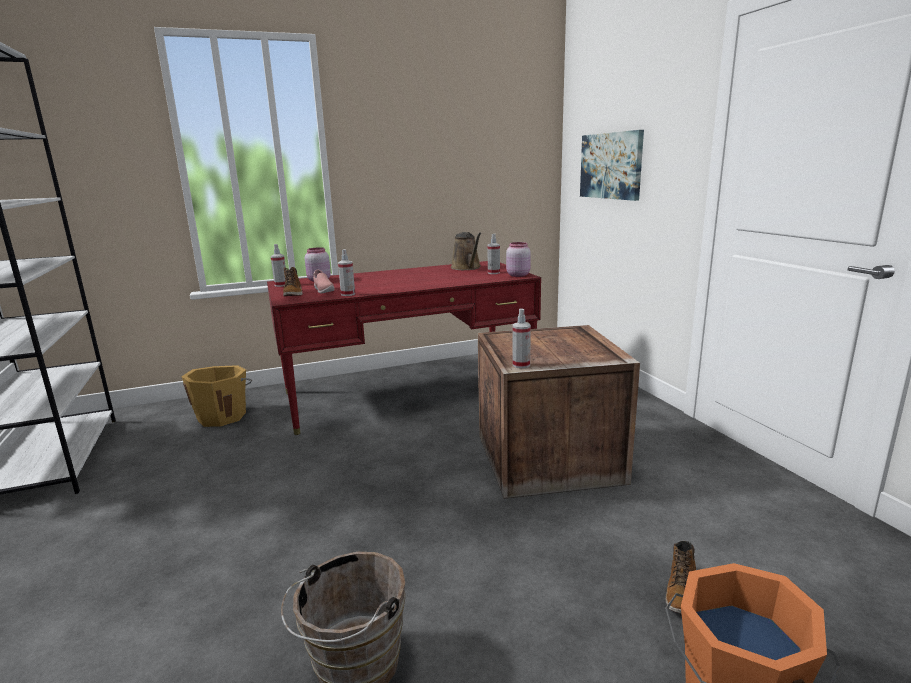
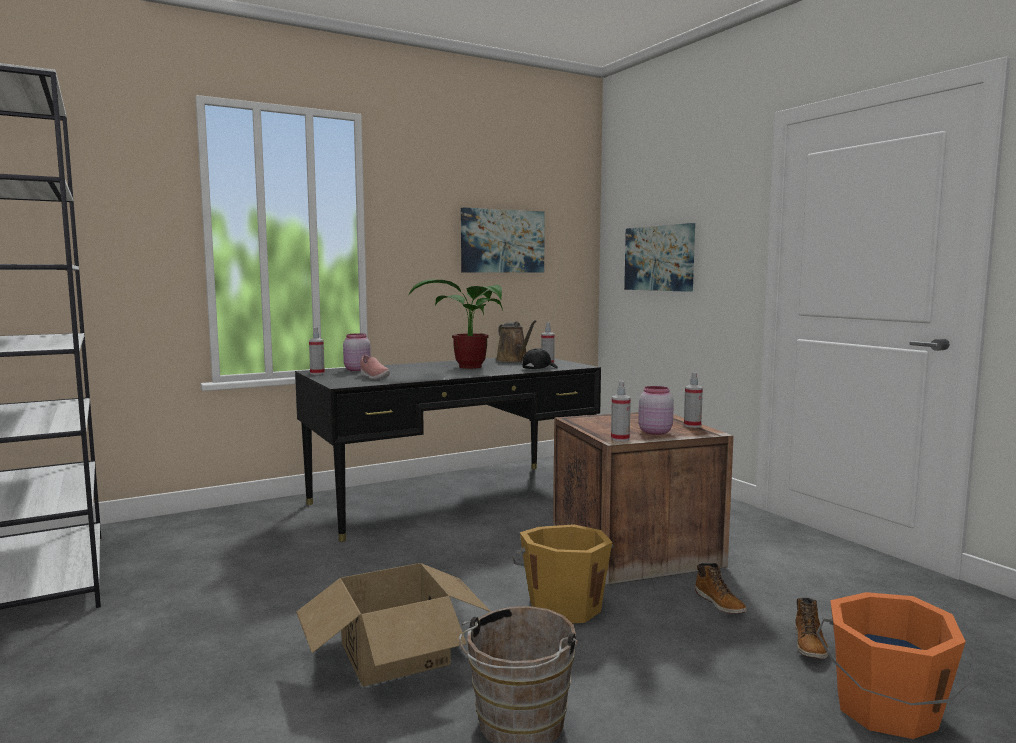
camera: 10 degrees left, 10 degrees down
(222, 416) = (239, 528): orange bucket -> orange bucket (564, 606)
(283, 564) = (394, 652): none -> cardboard box
(293, 294) = (342, 380): boot -> boot (720, 603)
(348, 294) = (406, 379): spray bottle -> spray bottle (692, 425)
(408, 392) = (452, 498): red desk -> black desk
(416, 277) = (466, 367): none -> potted plant
(462, 153) = (502, 241): none -> picture
(481, 279) = (539, 368): none -> black cap
(517, 275) = (575, 365): pink jar -> pink jar (654, 432)

